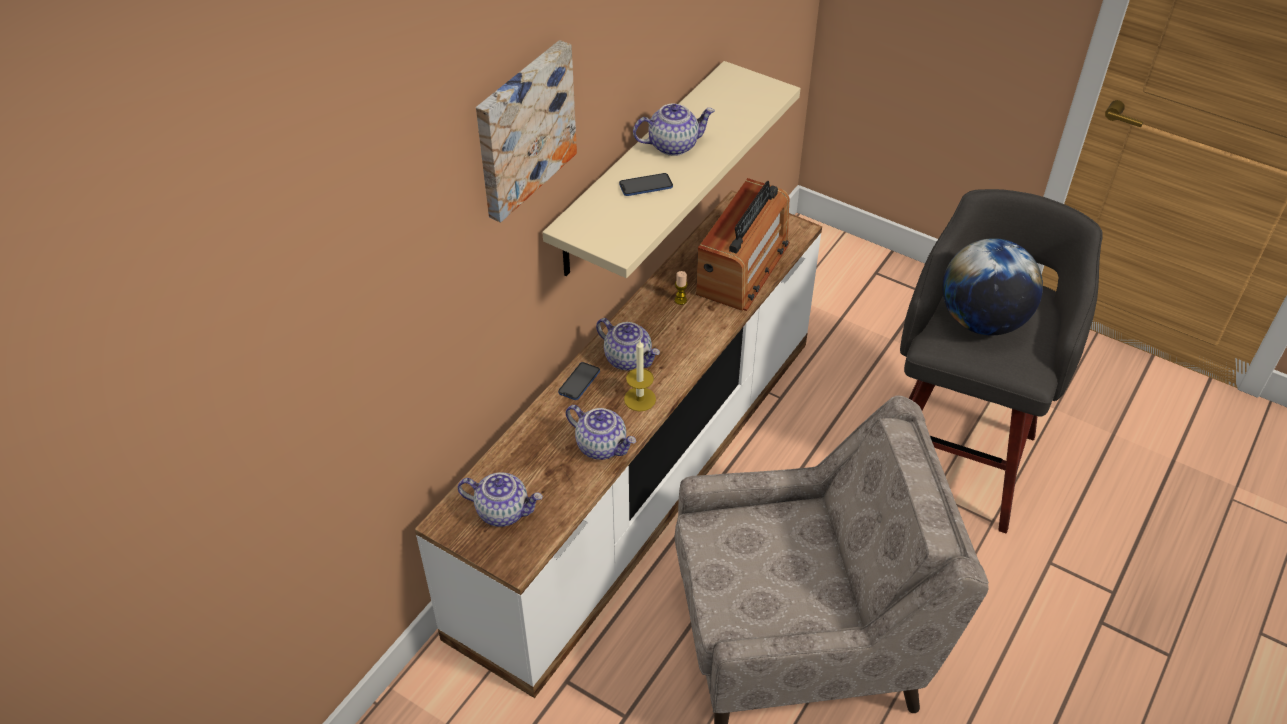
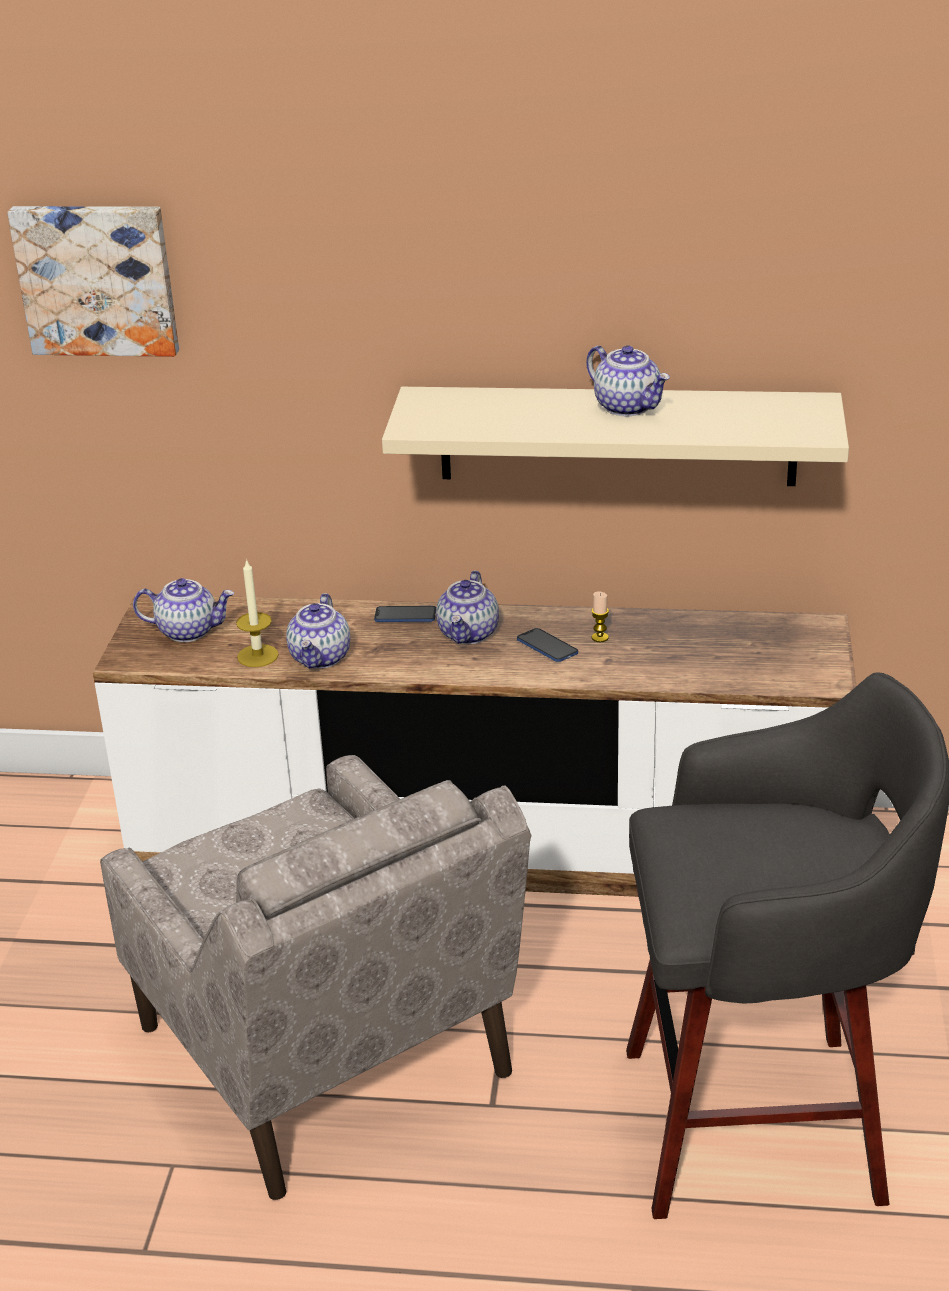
camera: 65 degrees right, 15 degrees down
(503, 511) = (188, 631): teapot -> teapot turned 75 degrees counterclockwise
(522, 129) = (371, 228): picture -> picture (97, 279)
(640, 399) = (411, 659): candle -> candle (258, 656)
(645, 186) = (534, 412): phone -> phone (547, 647)
(743, 268) = (705, 662): radio -> none
(982, 321) = (748, 841): globe -> none

